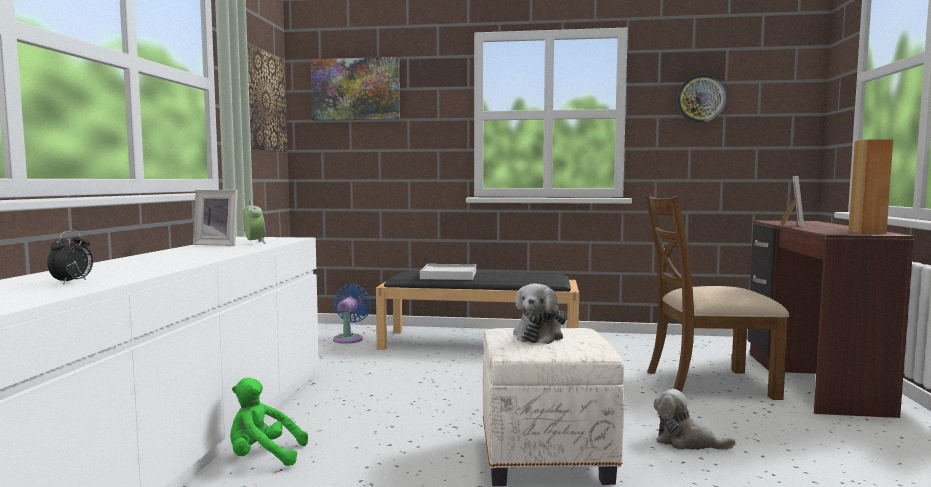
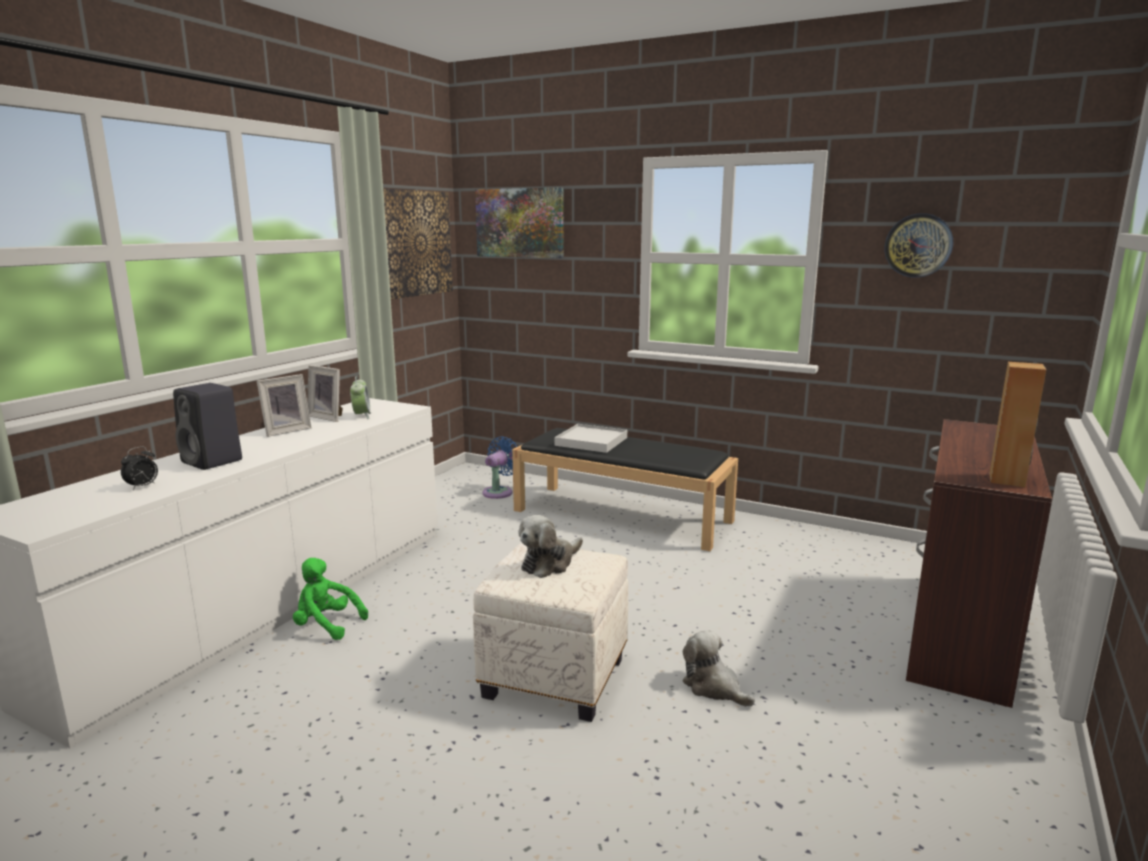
camera: 20 degrees right, 10 degrees up
(135, 267) = (213, 461): none -> black speaker
(708, 384) = (821, 614): brown chair -> none
(792, 225) = (954, 444): picture frame -> picture frame (285, 430)

